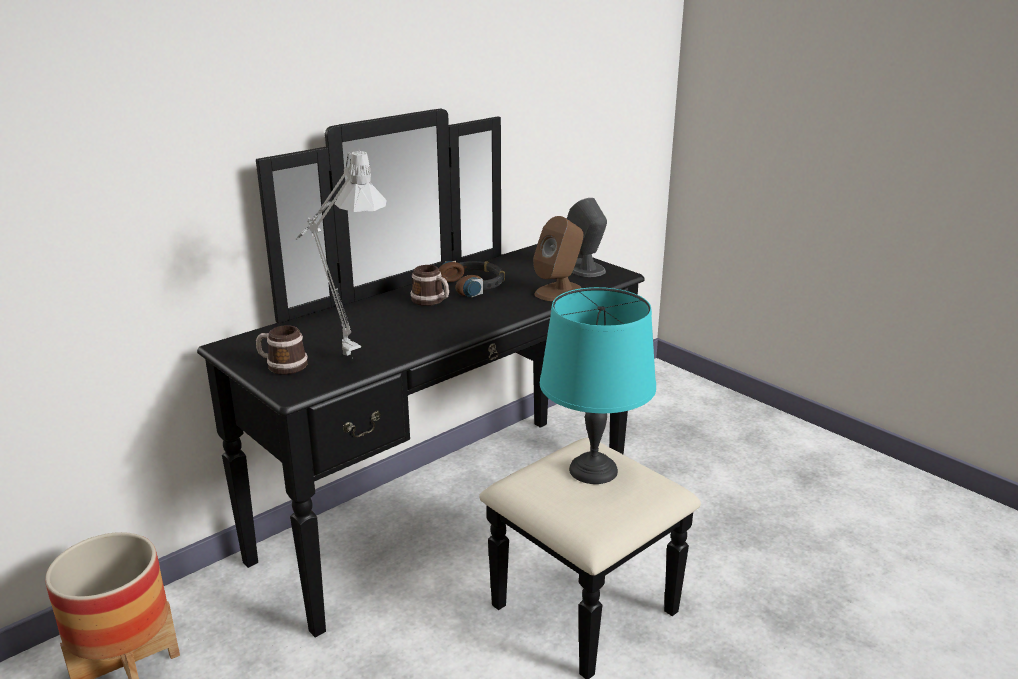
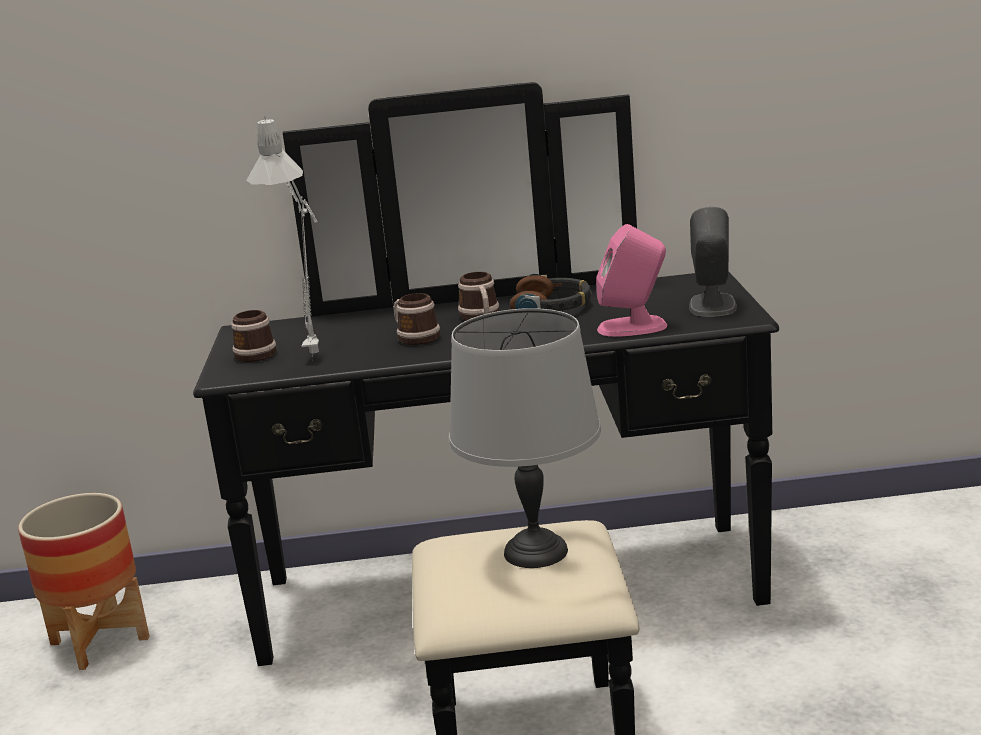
camera: 40 degrees right, 5 degrees down
(407, 326) = (415, 337): none -> mug
(559, 291) = (633, 327): brown speaker -> pink speaker
(592, 469) = (536, 551): turquoise table lamp -> grey table lamp

